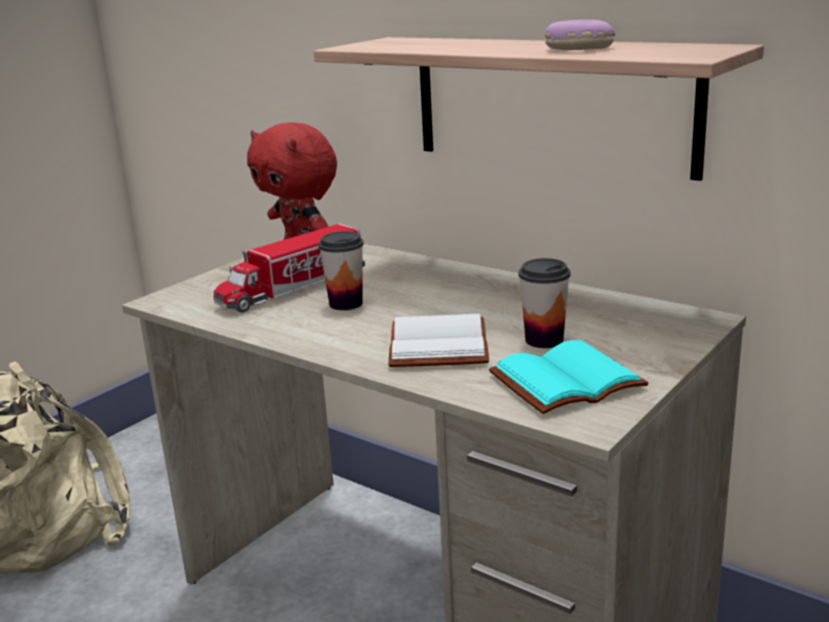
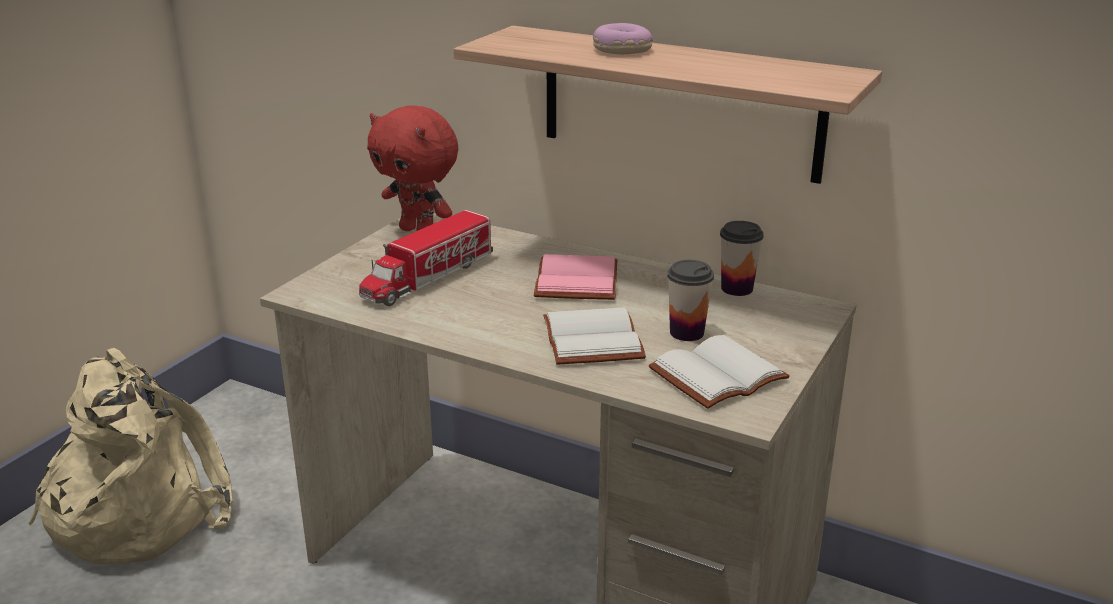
camera: 10 degrees left, 5 degrees up
(346, 304) = (488, 295): cup -> cup (737, 288)
(439, 291) = (574, 280): none -> pink book
(566, 383) = (718, 377): turquoise book -> white book
(577, 48) = (717, 66): donut -> donut (621, 50)

